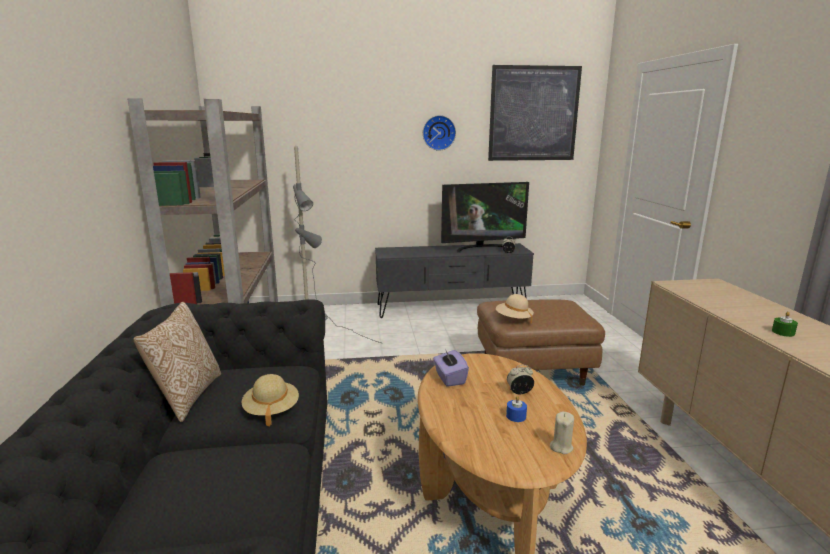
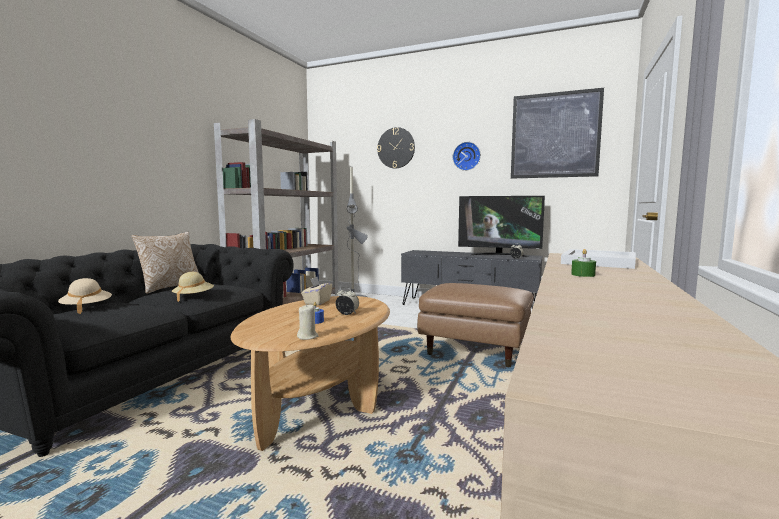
camera: 30 degrees right, 10 degrees down
(346, 117) = (396, 148): none -> wall clock
(449, 378) = (317, 302): purple tissue box -> beige tissue box
(513, 319) = (443, 290): beige hat -> beige hat (86, 308)
(731, 299) = (600, 262): none -> white tray

